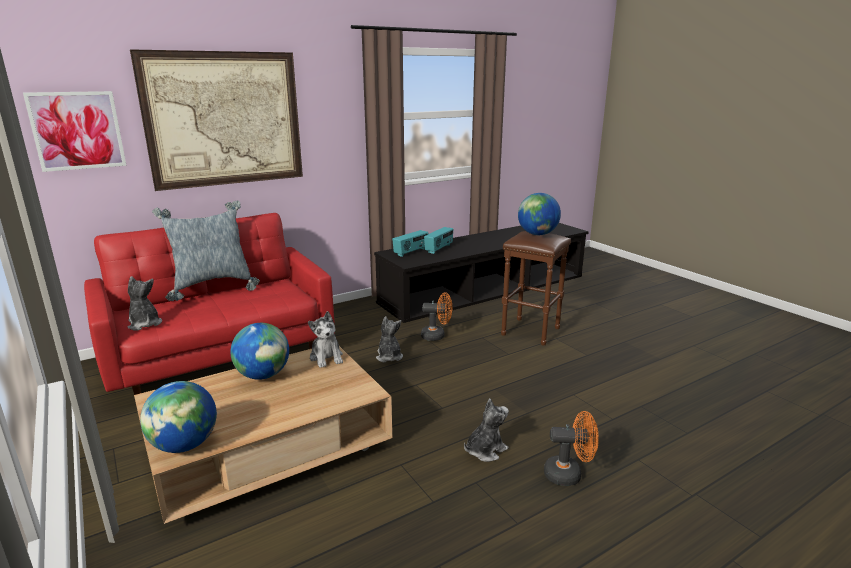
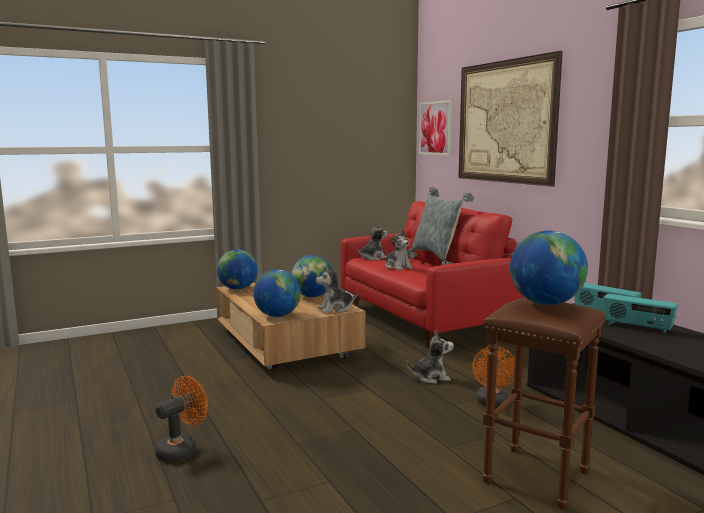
camera: 95 degrees right, 10 degrees down
(350, 390) = (277, 316): none -> globe
(485, 450) = (242, 413): plush toy -> plush toy (398, 267)
(569, 474) = (182, 450): orange fan -> orange fan turned 150 degrees counterclockwise

